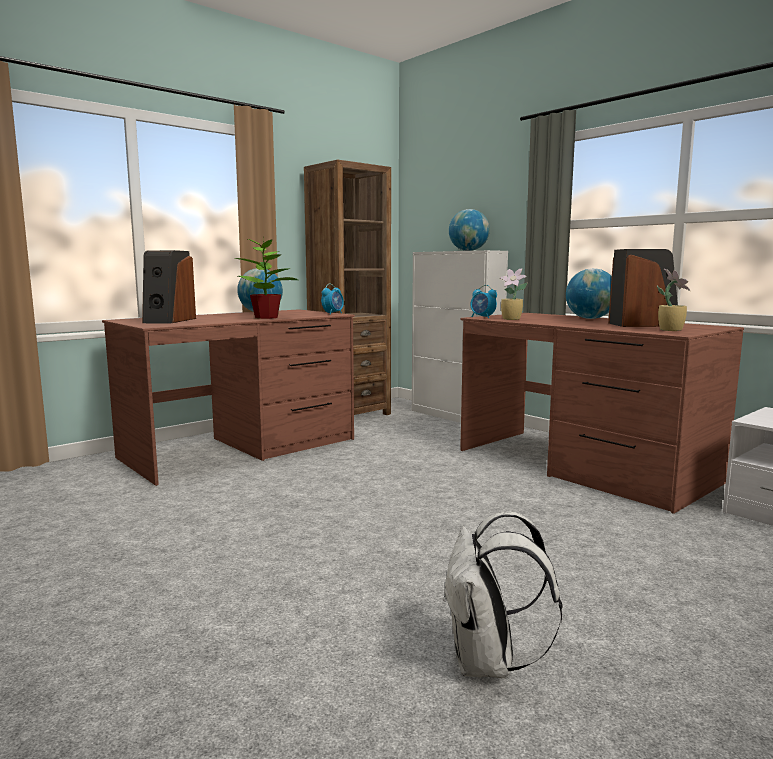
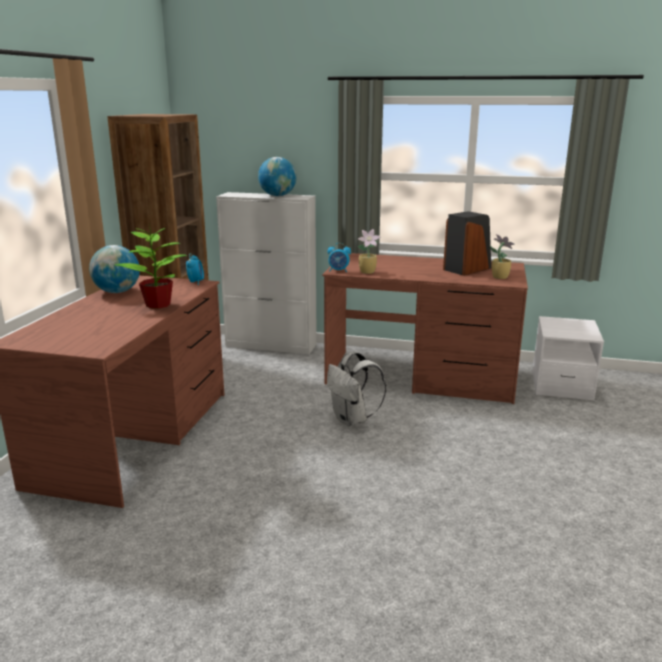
camera: 35 degrees left, 10 degrees up
(169, 320) = (77, 333): speaker -> none
(488, 663) = (552, 553): white backpack -> white backpack (352, 420)
(590, 318) = (414, 261): globe -> none

